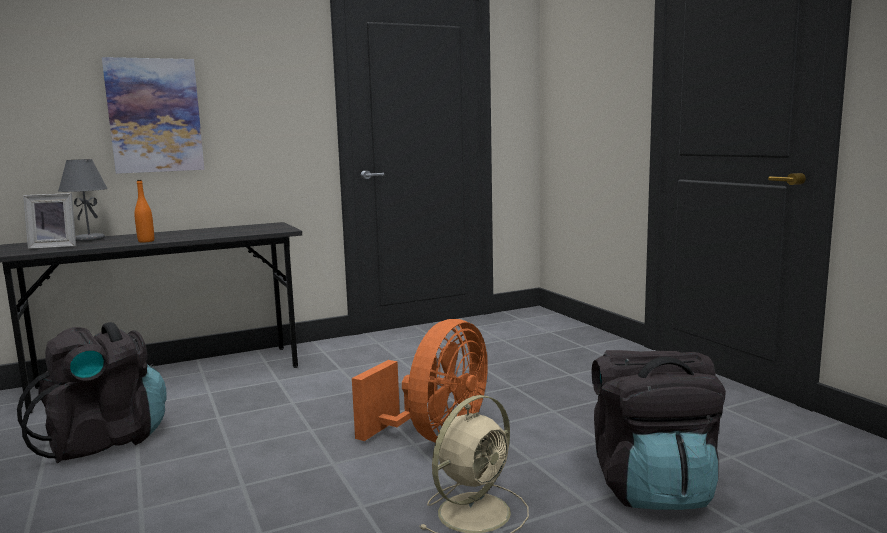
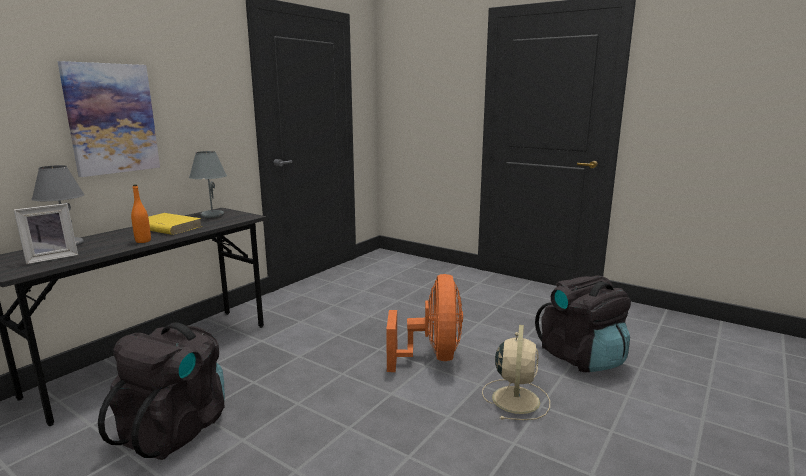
camera: 30 degrees left, 5 degrees up
(192, 233) = (167, 227): none -> yellow book
(255, 227) = (212, 215): none -> grey table lamp

